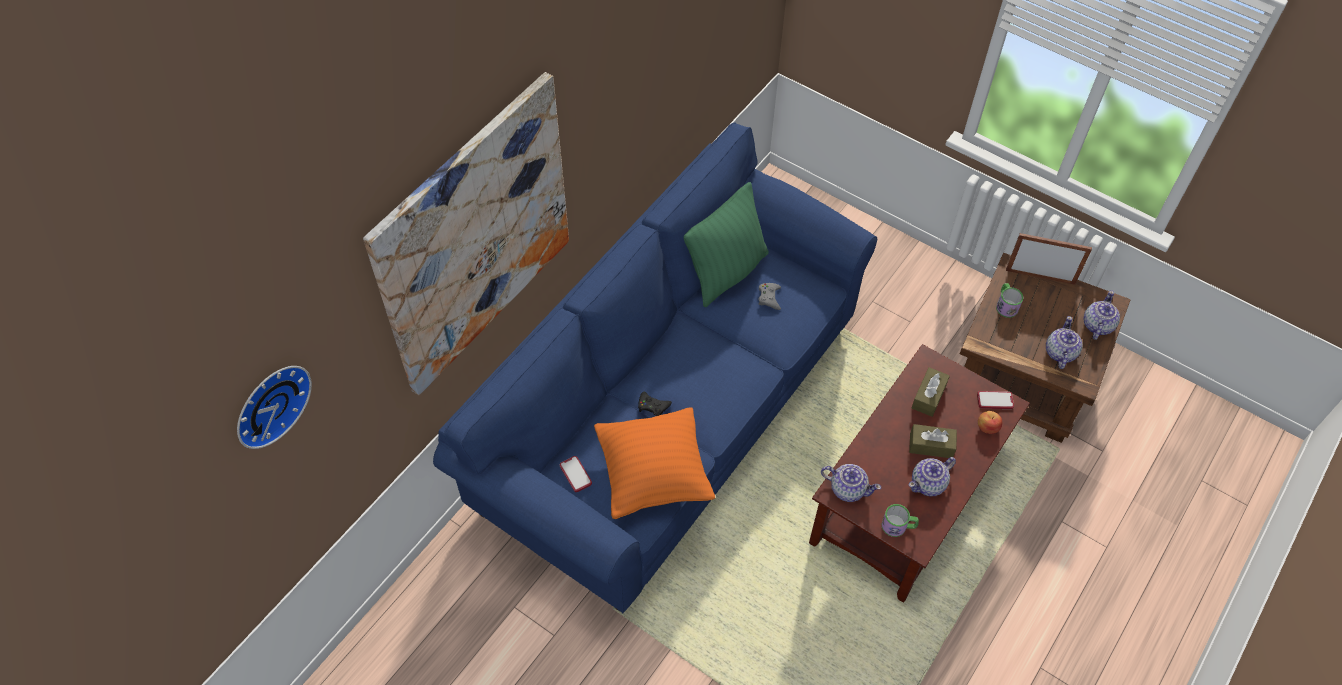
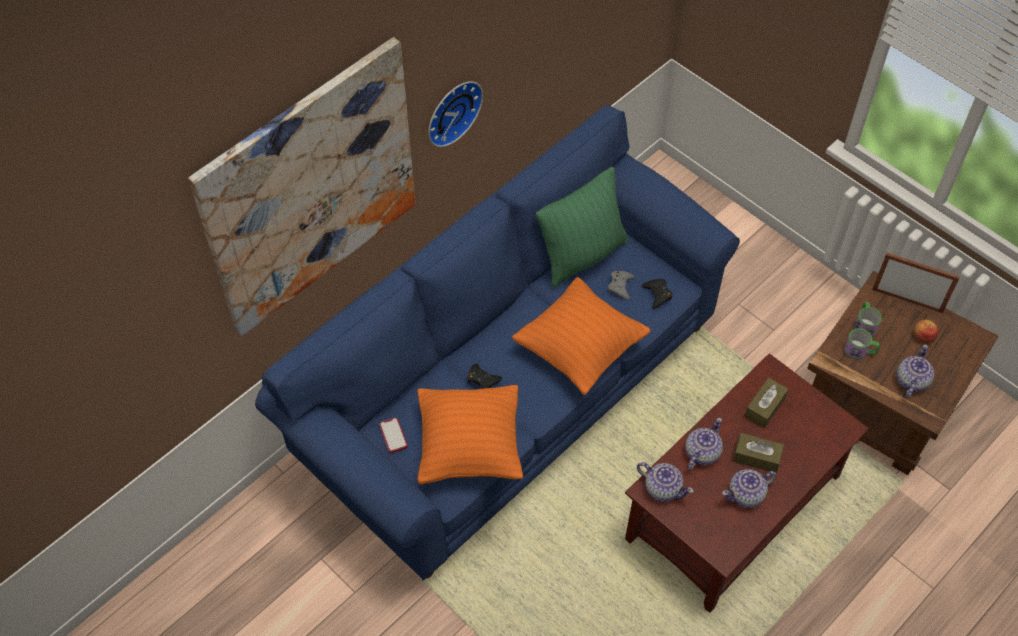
camera: 10 degrees right, 0 degrees up
(269, 403) = (83, 322): wall clock -> wall clock (451, 111)
(741, 364) = (580, 349): none -> orange pillow
(806, 301) = (657, 294): none -> black game controller
(898, 526) = (706, 533): mug -> mug (860, 351)
(987, 427) = (819, 447): apple -> apple (923, 336)
(995, 400) = (832, 421): phone -> none
(1097, 325) = (957, 358): teapot -> teapot (701, 453)

